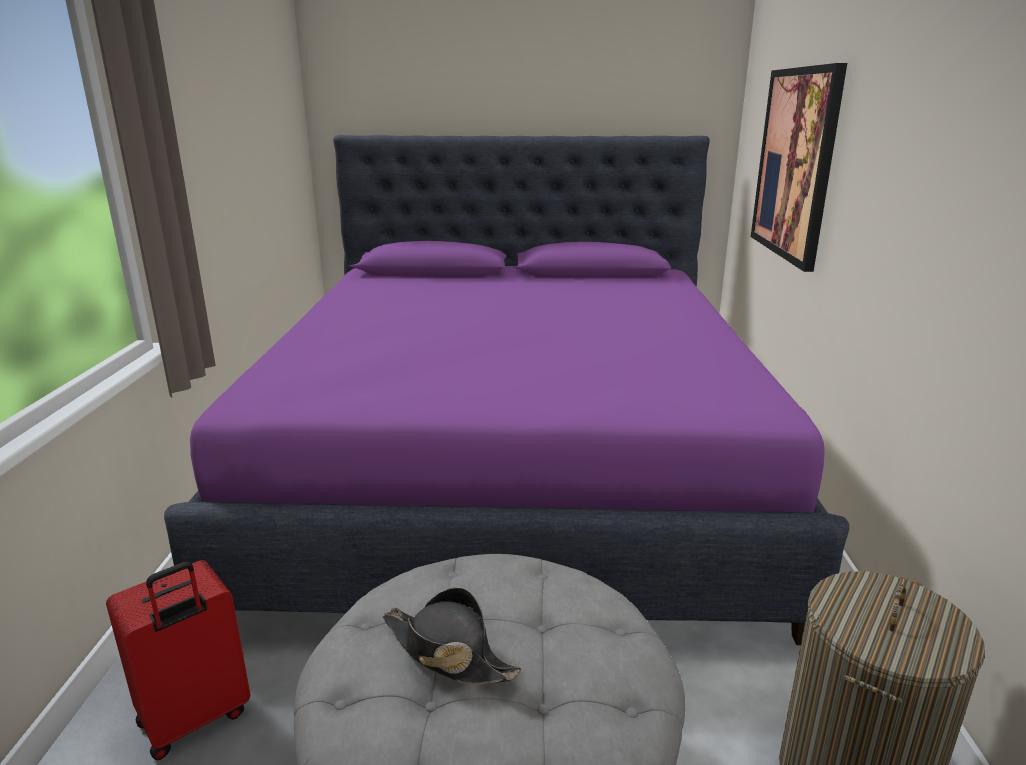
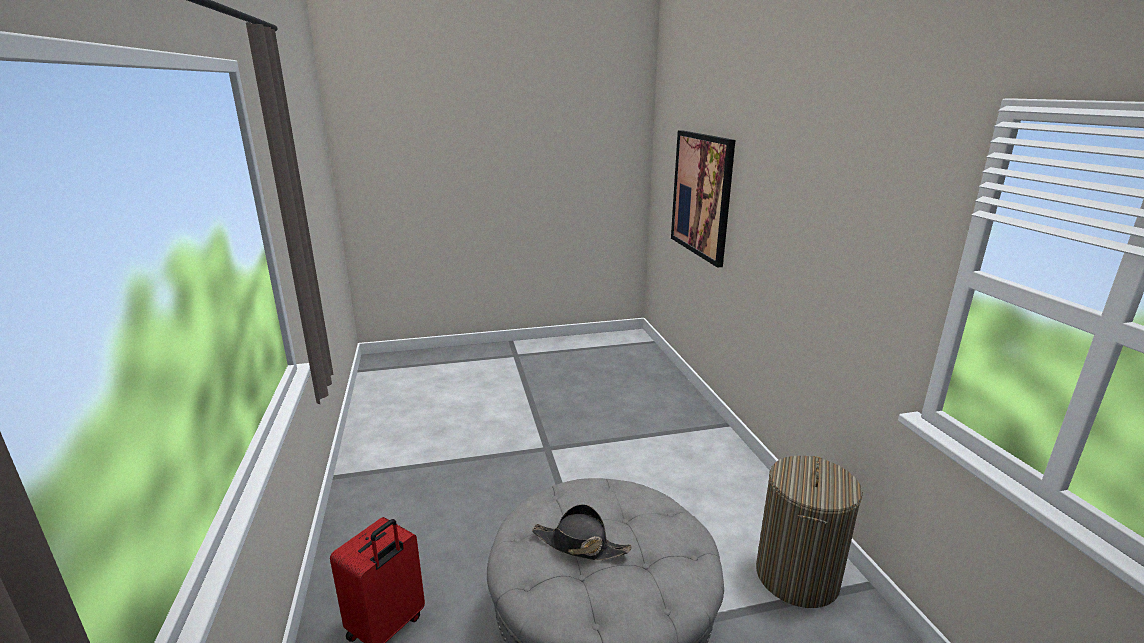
camera: 15 degrees left, 0 degrees up
(513, 463) = (531, 412): purple bed -> none

